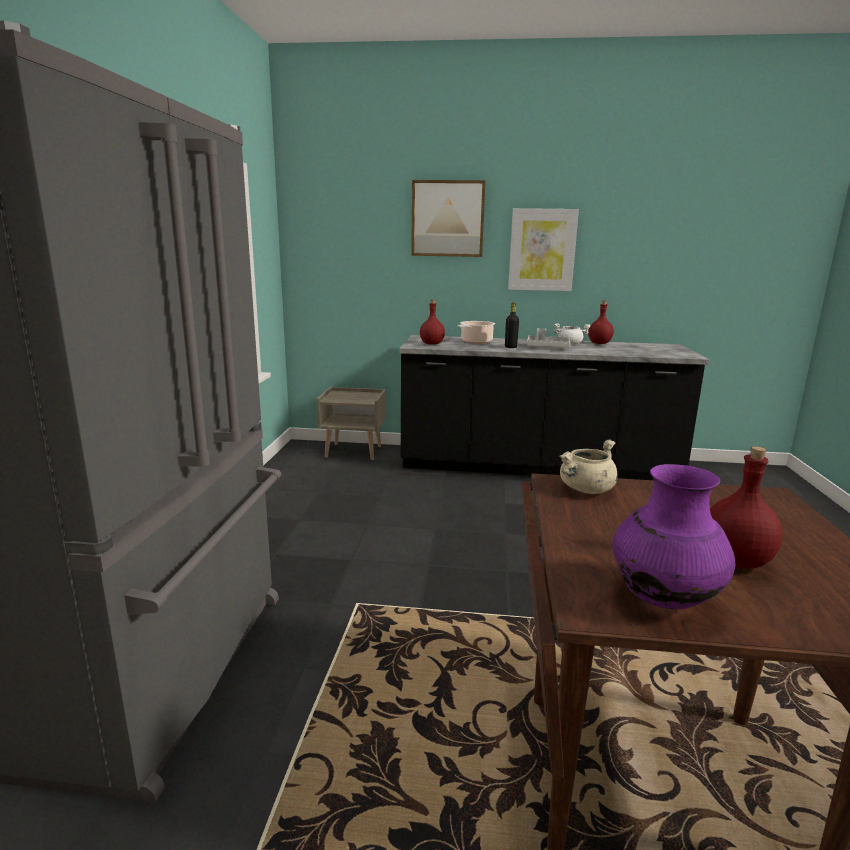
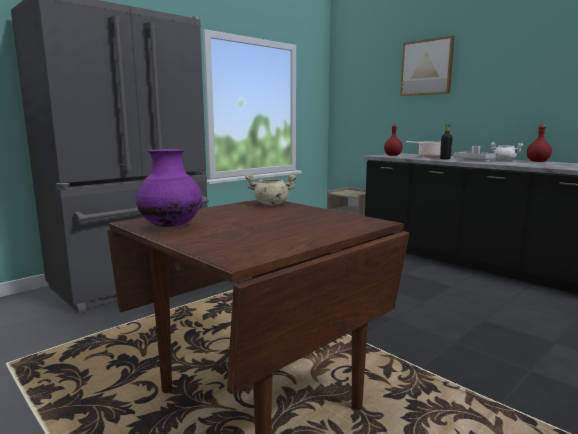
camera: 40 degrees right, 5 degrees down
(542, 250) = (497, 85): picture -> none
(737, 561) = (247, 228): red bottle -> none

